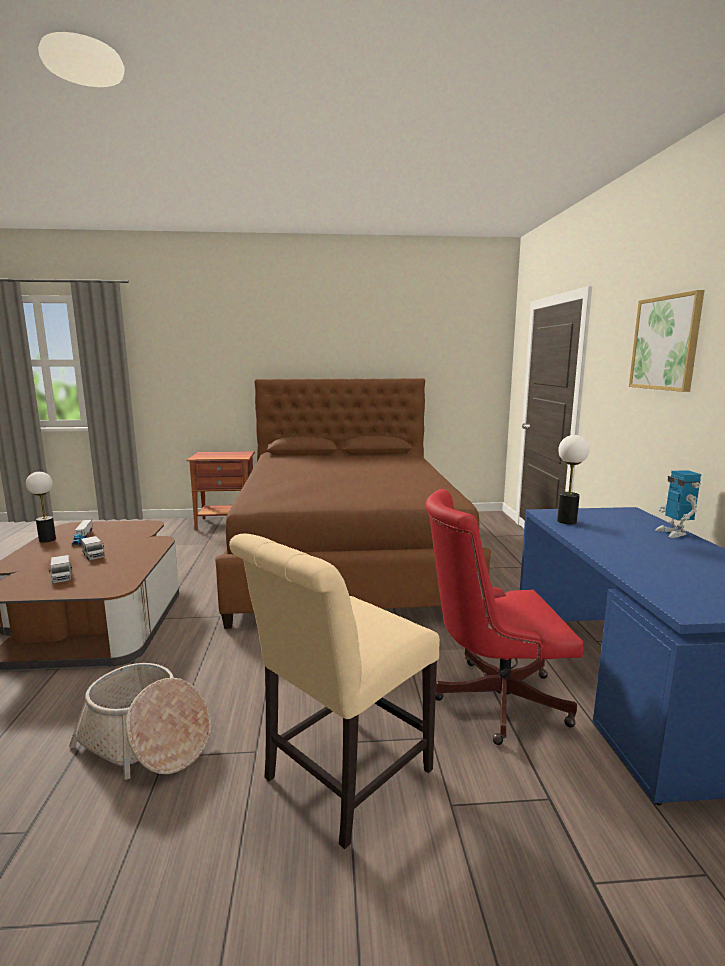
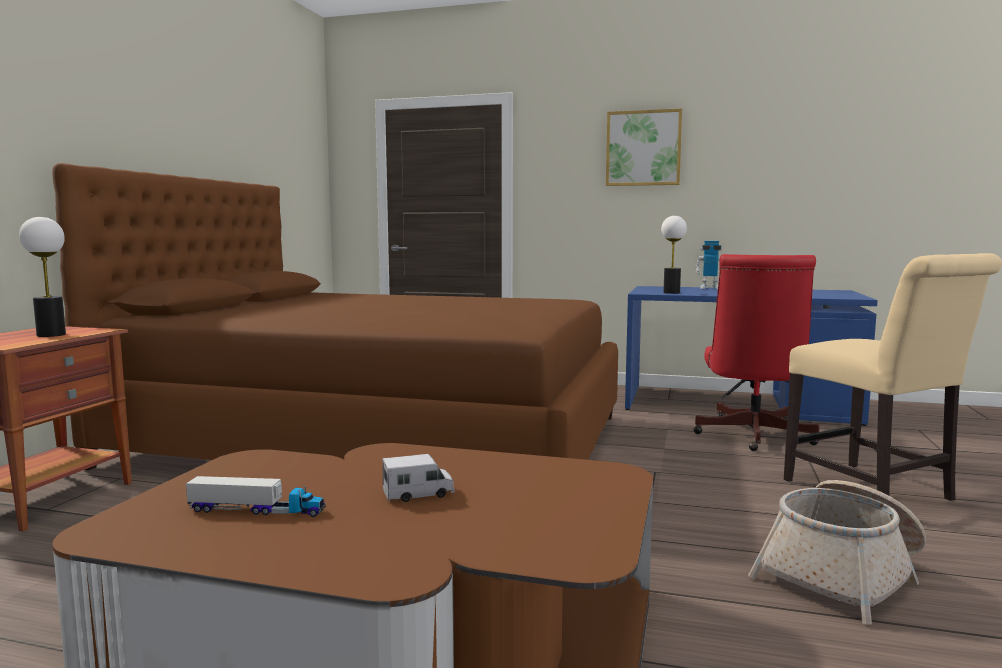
camera: 70 degrees left, 5 degrees down
(47, 540) = (209, 548): table lamp -> table lamp (51, 335)
(62, 577) = (534, 512): toy truck -> none

